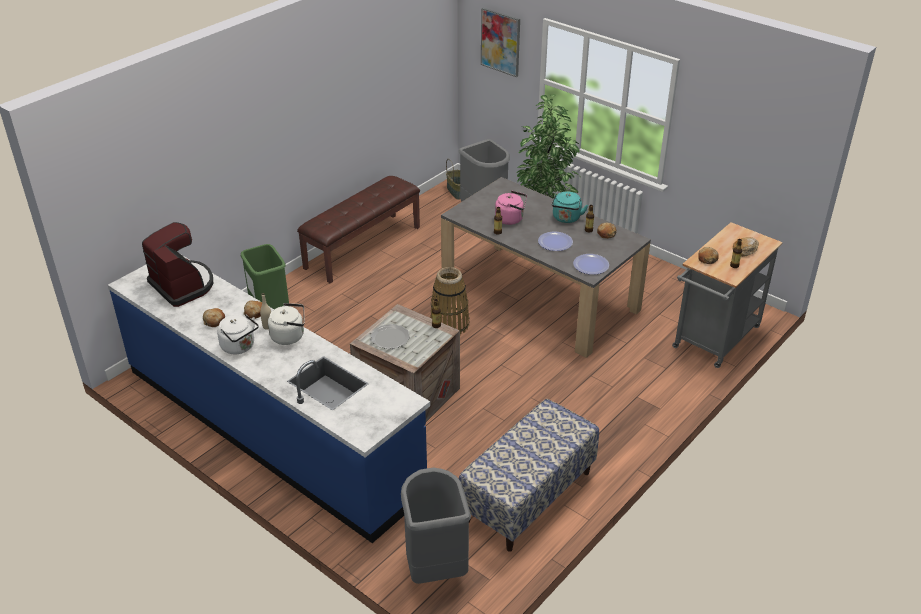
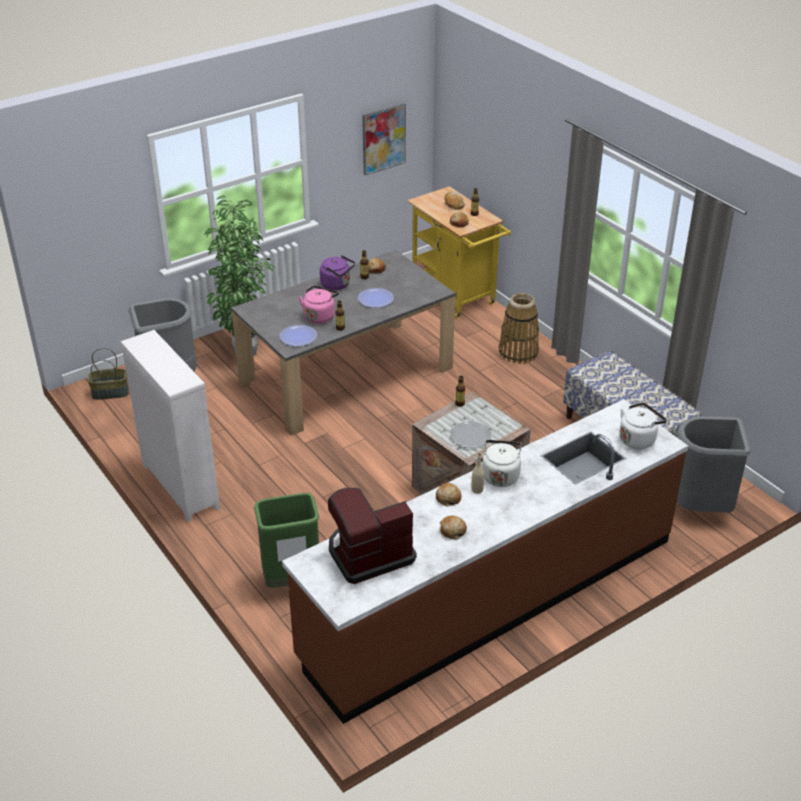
camera: 75 degrees left, 0 degrees up
(240, 347) = (508, 513): white kettle -> white kettle (638, 439)
(271, 428) = (490, 597): blue counter -> brown counter
(362, 247) = (180, 485): brown bench -> white dresser
(449, 324) = (364, 442): basket -> basket (518, 352)
(500, 42) = (95, 194): picture -> picture (383, 138)
(566, 219) = (337, 285): turquoise kettle -> purple kettle
(591, 265) = (423, 287): plate -> plate (298, 336)
(713, 341) = (456, 296): grey cart -> yellow cart

